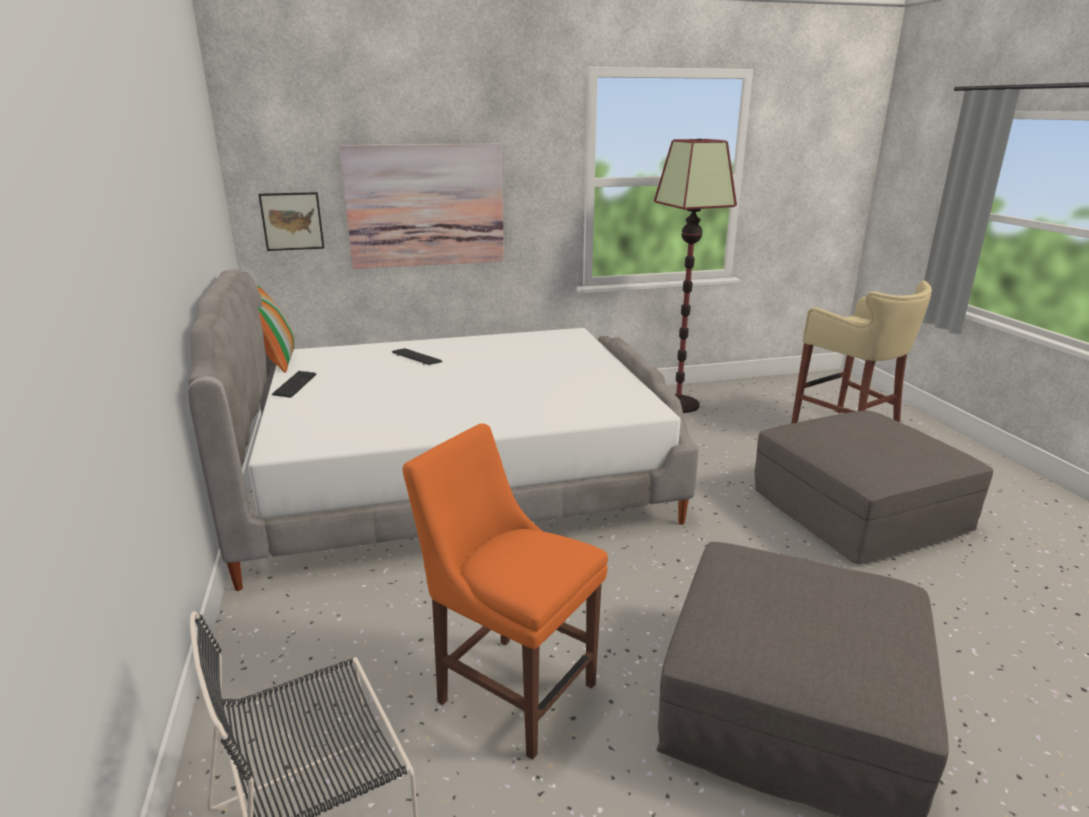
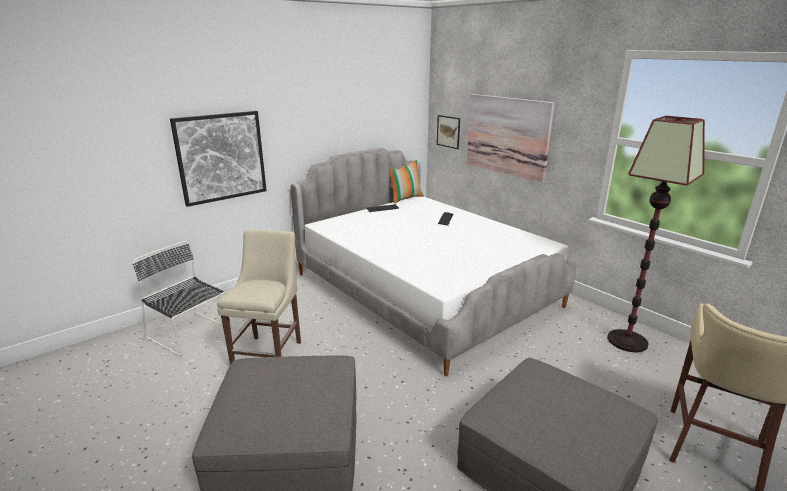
camera: 65 degrees right, 0 degrees up
(106, 350) = (221, 157): none -> picture
(511, 689) = (269, 352): orange chair -> beige chair

